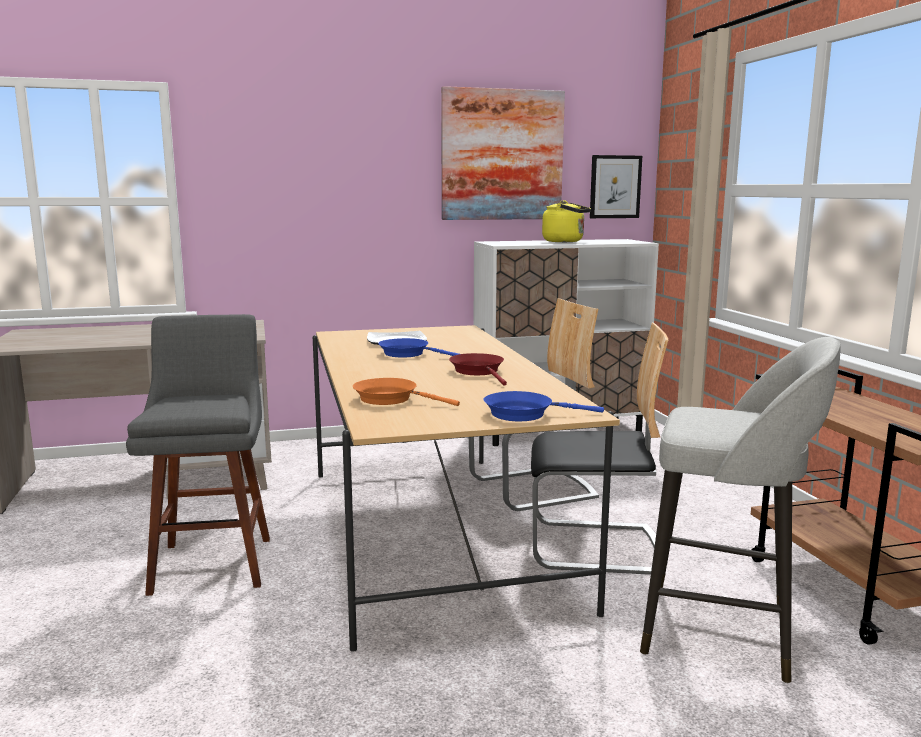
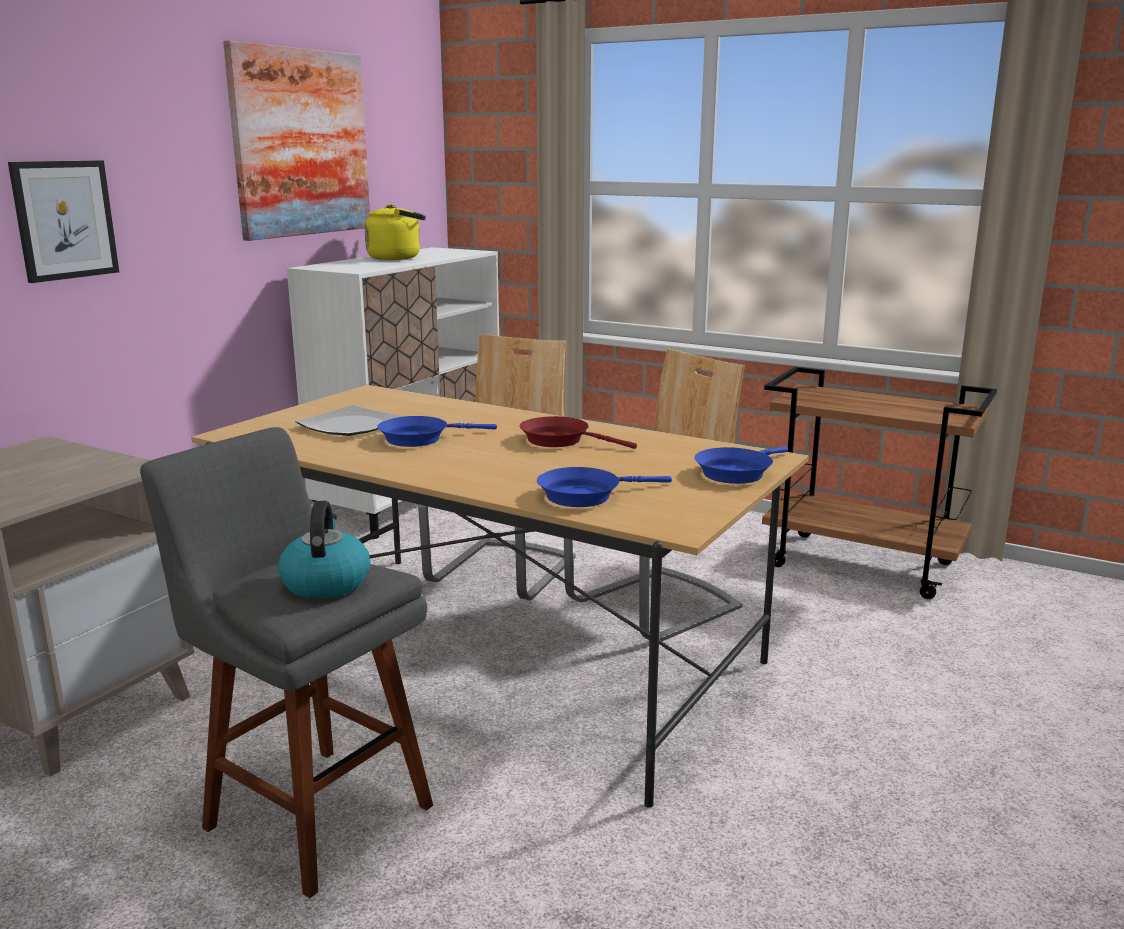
camera: 45 degrees left, 5 degrees up
(198, 405) = (325, 582): none -> kettle
(391, 399) = (585, 495): orange frying pan -> blue frying pan
(615, 187) = (413, 182): picture -> picture (65, 220)
(722, 633) = (852, 633): grey stool -> none

